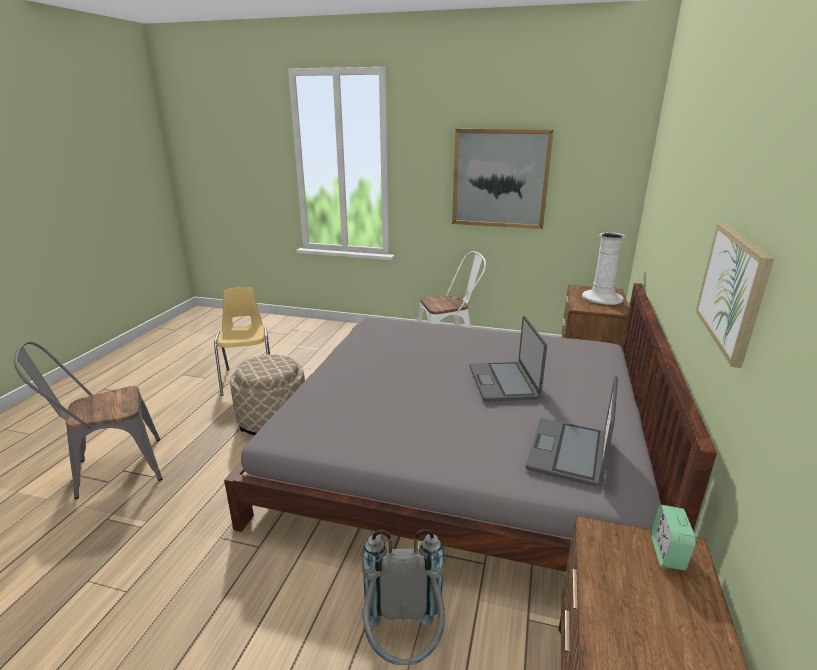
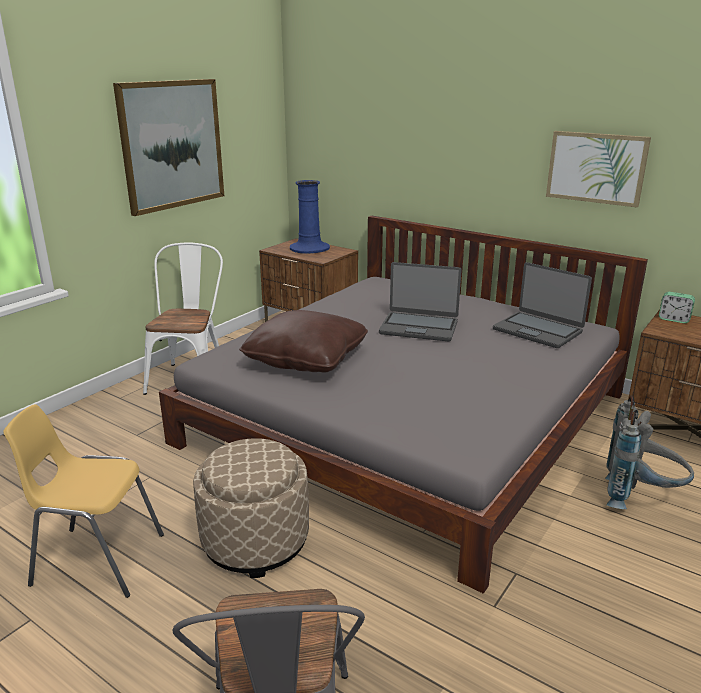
camera: 70 degrees left, 0 degrees up
(397, 349) = (306, 359): none -> brown pillow
(602, 298) = (309, 248): white vase -> blue vase

